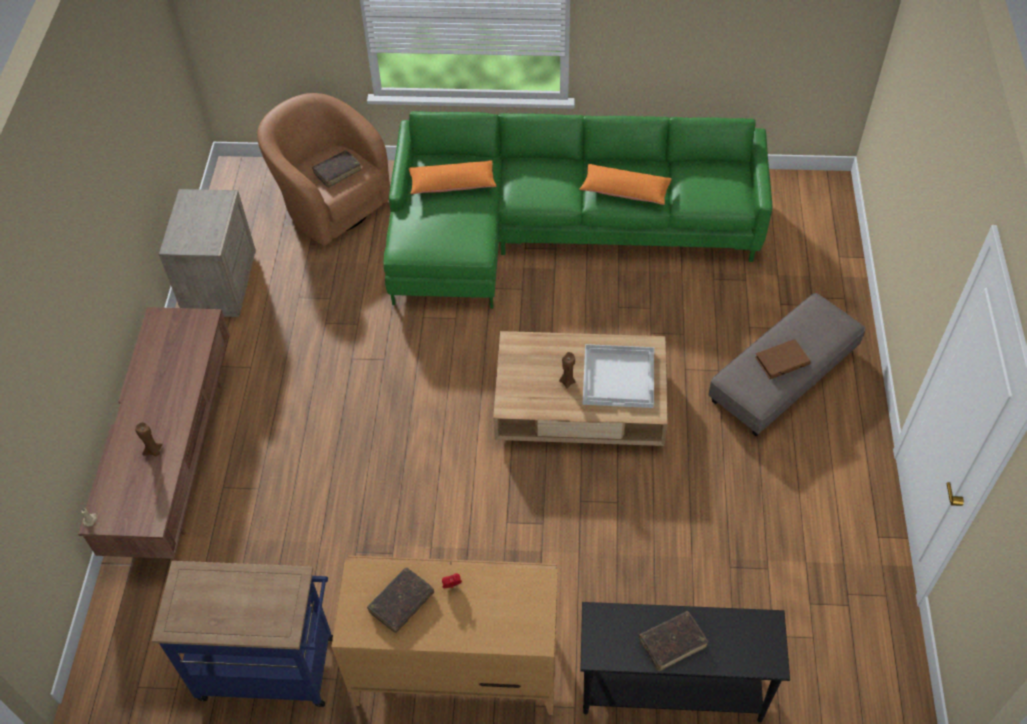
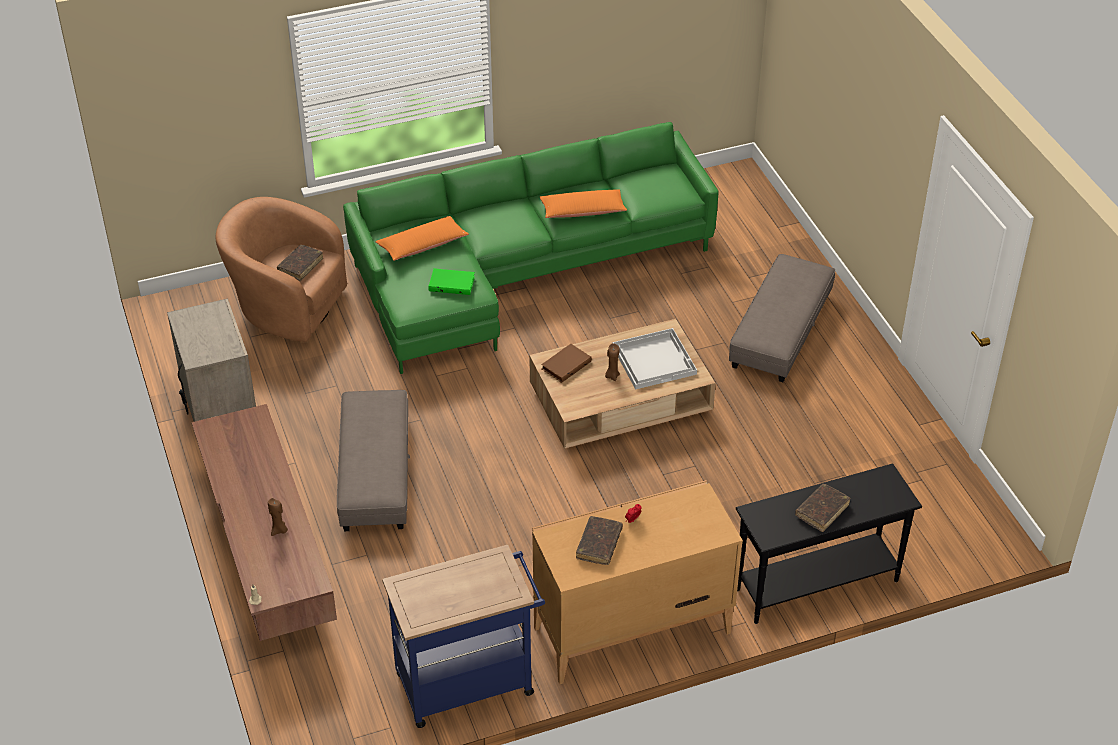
camera: 25 degrees left, 10 degrees down
(313, 403) = (375, 473): none -> grey ottoman
(456, 234) = (452, 283): none -> green book
(781, 360) = (781, 310): brown book -> brown book (565, 364)

